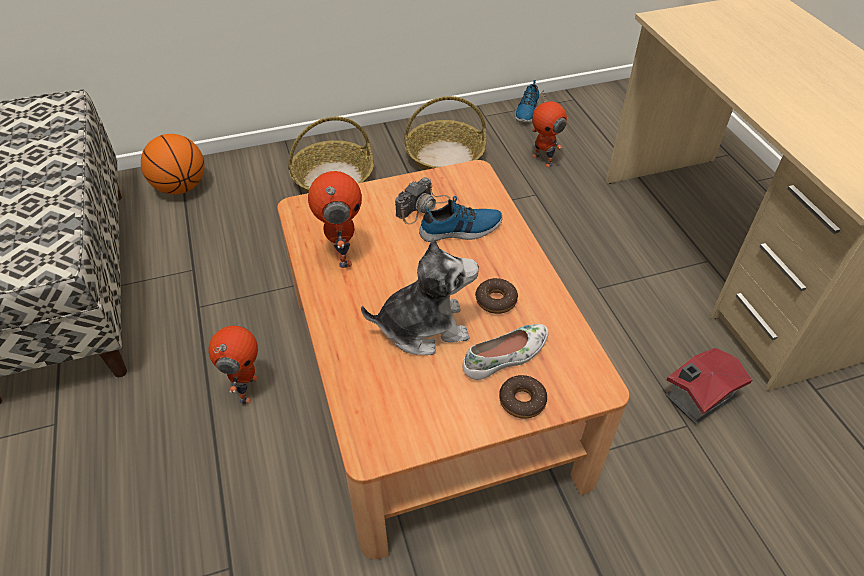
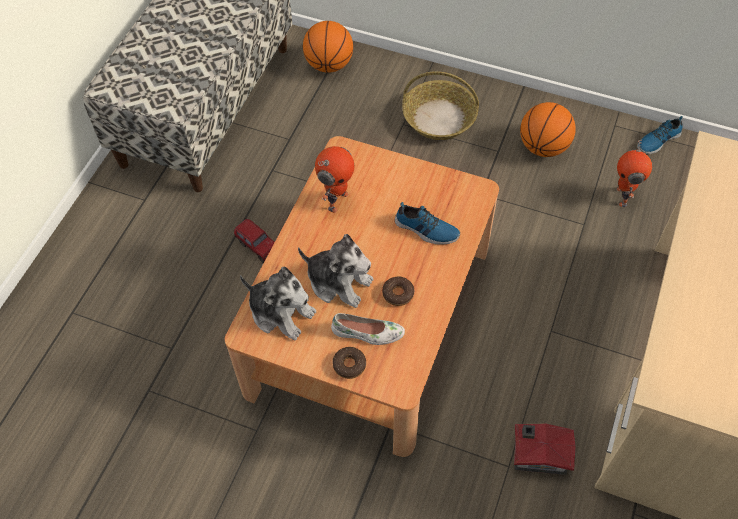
camera: 40 degrees right, 10 degrees up
(246, 389) = (258, 247): toy robot -> toy truck
(390, 398) = (281, 312): none -> plush toy
(423, 207) = (418, 196): camera -> none
(445, 157) = (543, 147): basket -> basketball

